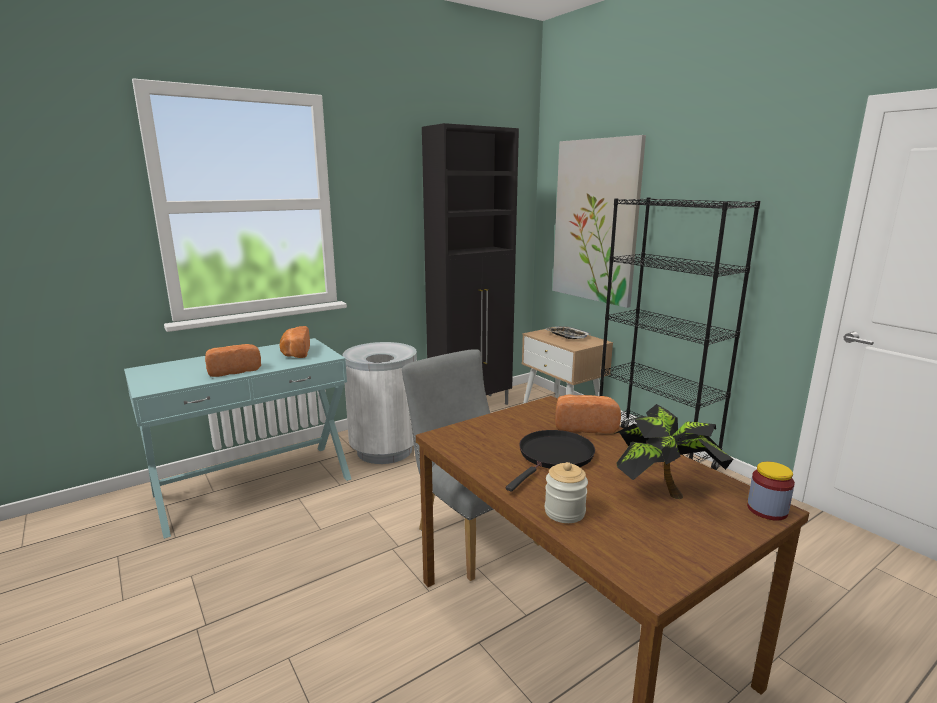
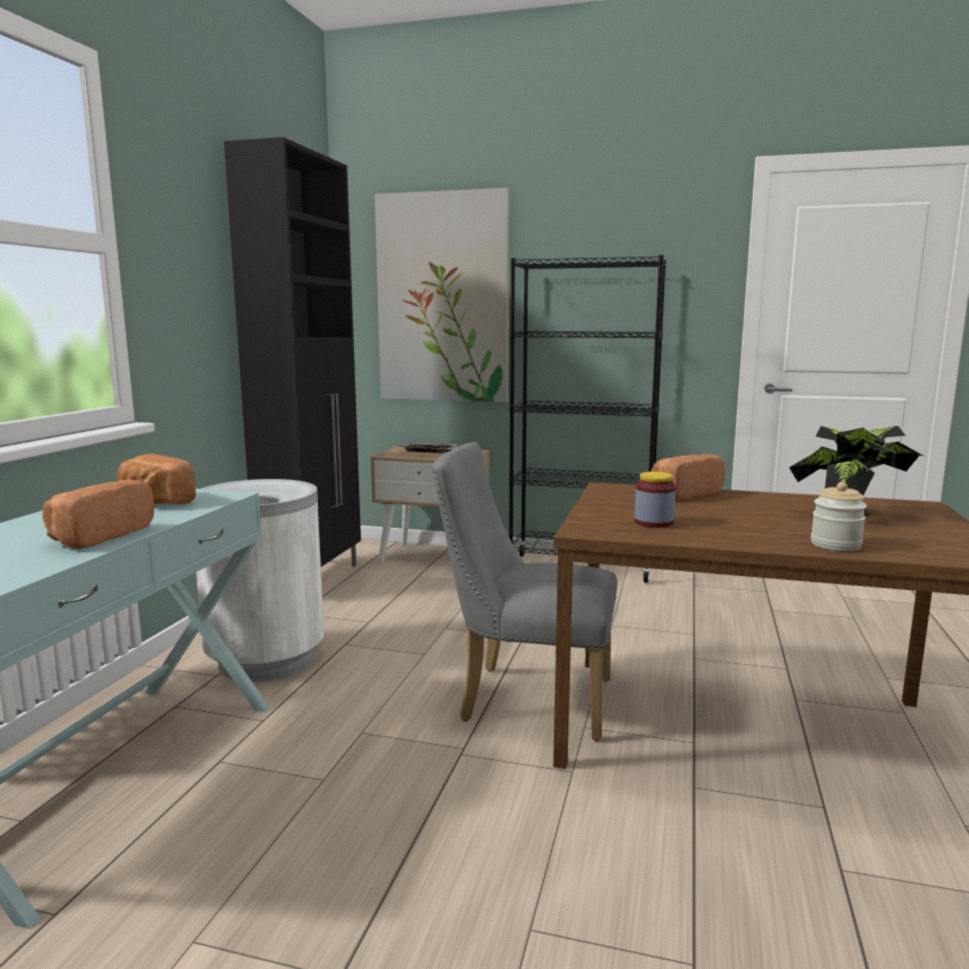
camera: 40 degrees left, 5 degrees down
(554, 457) = (723, 517): black frying pan -> none
(767, 510) = (925, 506): jar -> jar (654, 522)

